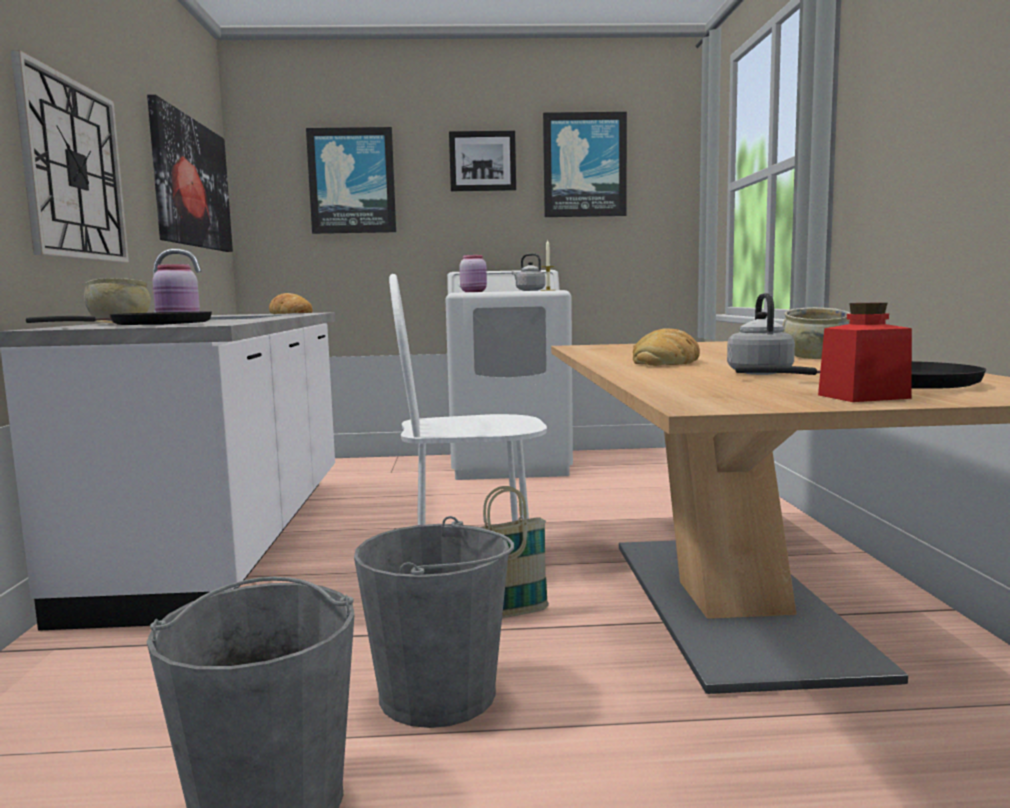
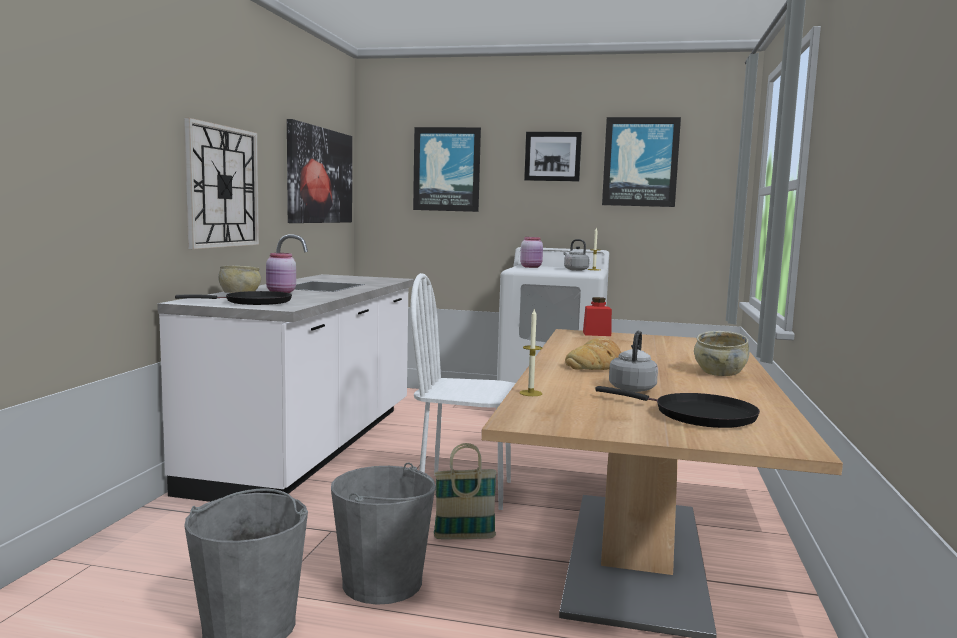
camera: 15 degrees right, 0 degrees up
(291, 313) = (378, 280): bread -> none
(650, 384) = (530, 393): none -> candle
(863, 396) = (640, 427): red jar -> red jar (596, 334)

